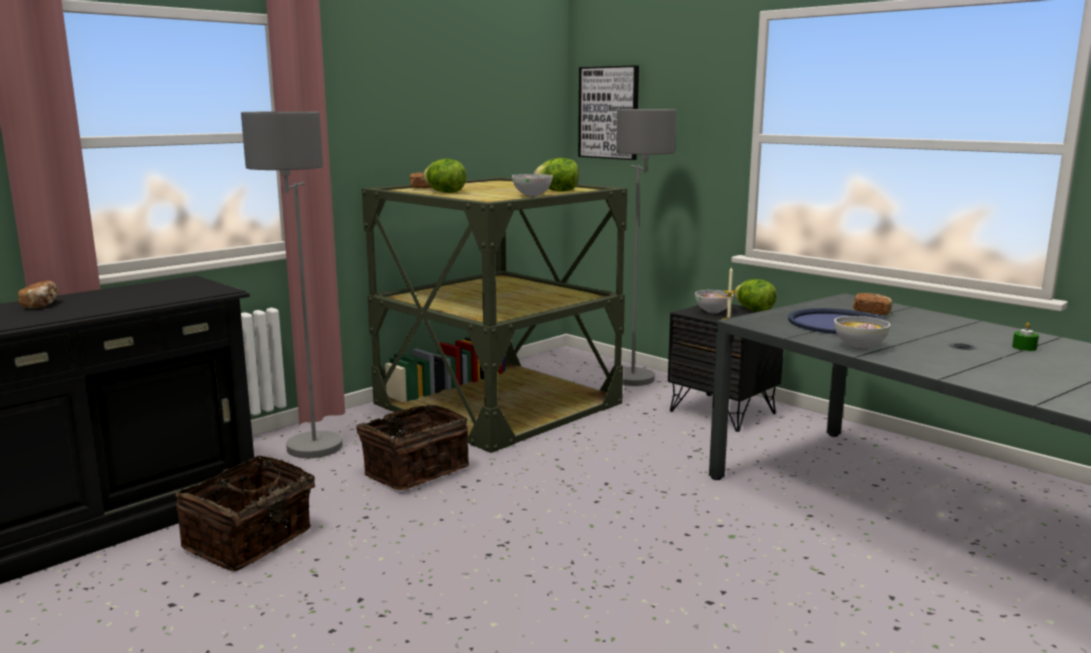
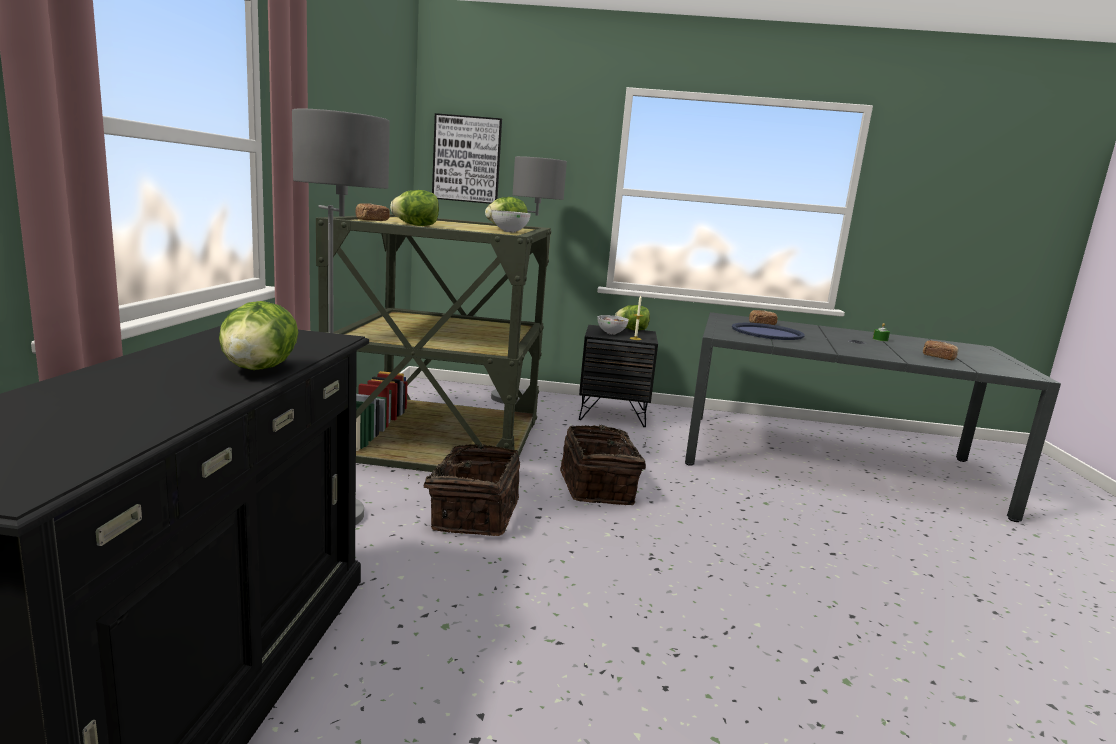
camera: 40 degrees left, 0 degrees up
(41, 305) = (130, 377): bread -> bread (938, 358)
(112, 306) = (259, 369): none -> lettuce
(251, 540) = (436, 634): basket -> basket (599, 487)
(859, 347) = (822, 347): bowl -> none

